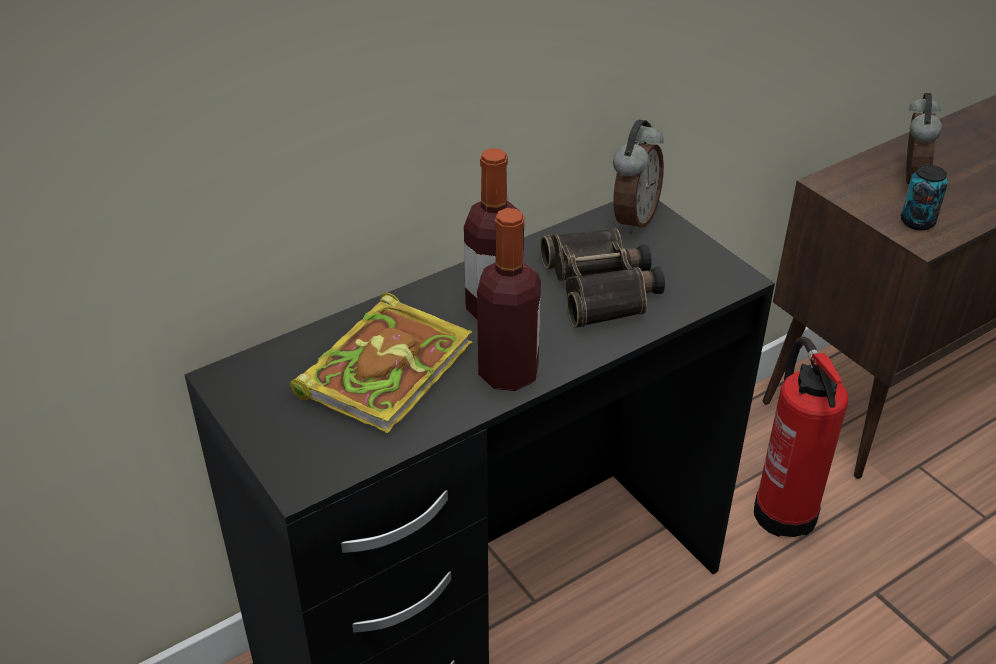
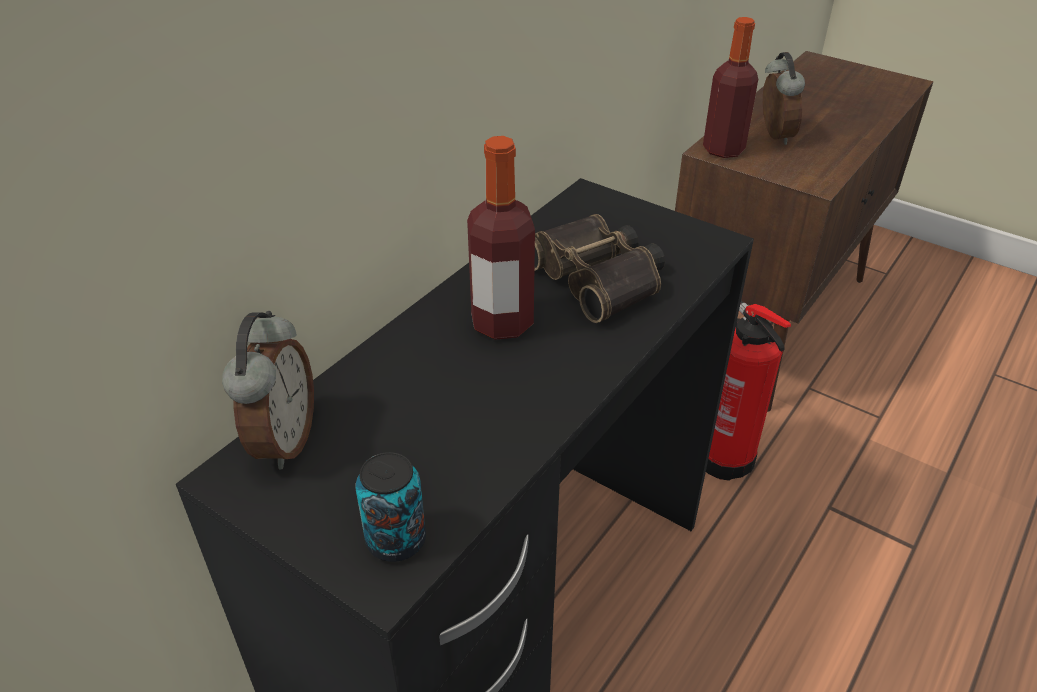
camera: 20 degrees left, 0 degrees up
(386, 366) = (419, 413): book -> none
(508, 373) = (555, 387): bottle -> bottle (723, 150)
(633, 219) = (588, 206): alarm clock -> alarm clock (282, 441)
(917, 222) = (802, 169): can -> can (396, 540)

